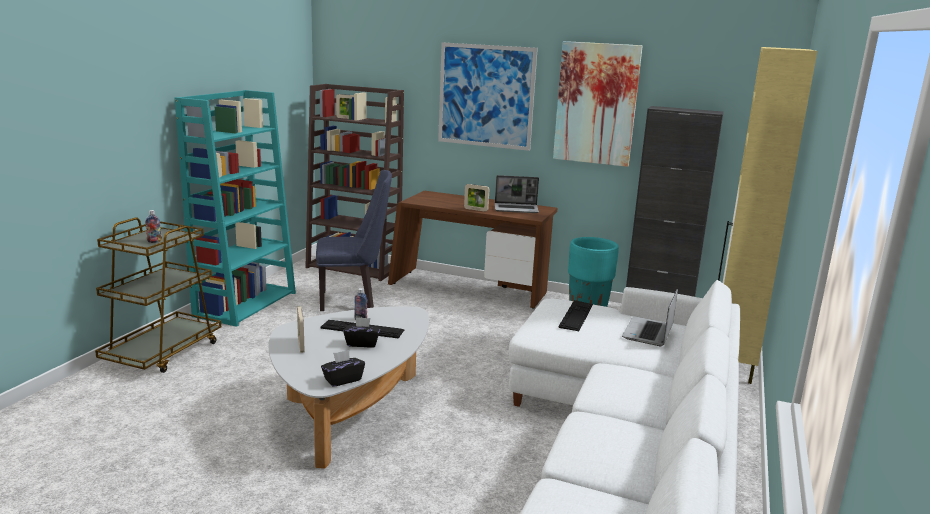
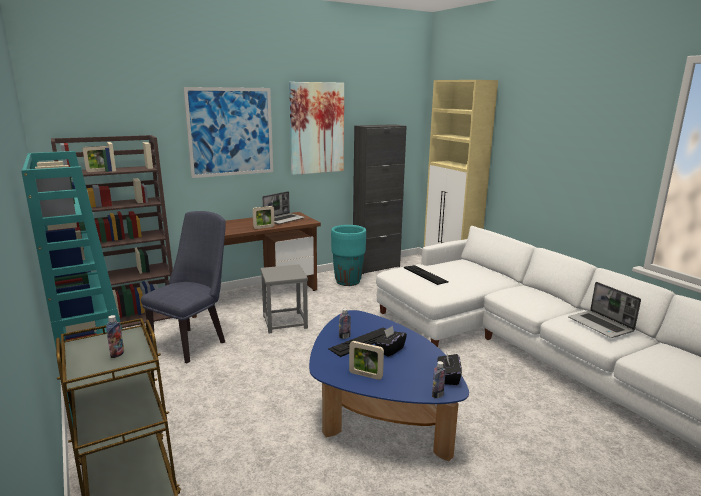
camera: 50 degrees left, 0 degrees up
(303, 382) = (437, 395): none -> bottle
(351, 410) = (377, 412): white coffee table -> blue coffee table
(444, 319) = (285, 322): none -> grey stool
(648, 333) = (469, 268): laptop -> laptop (601, 325)

